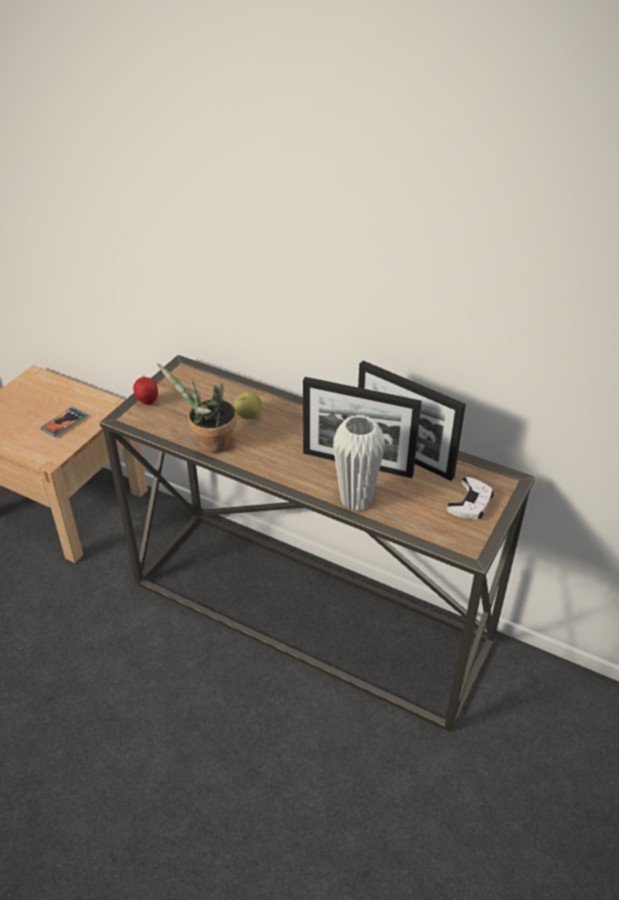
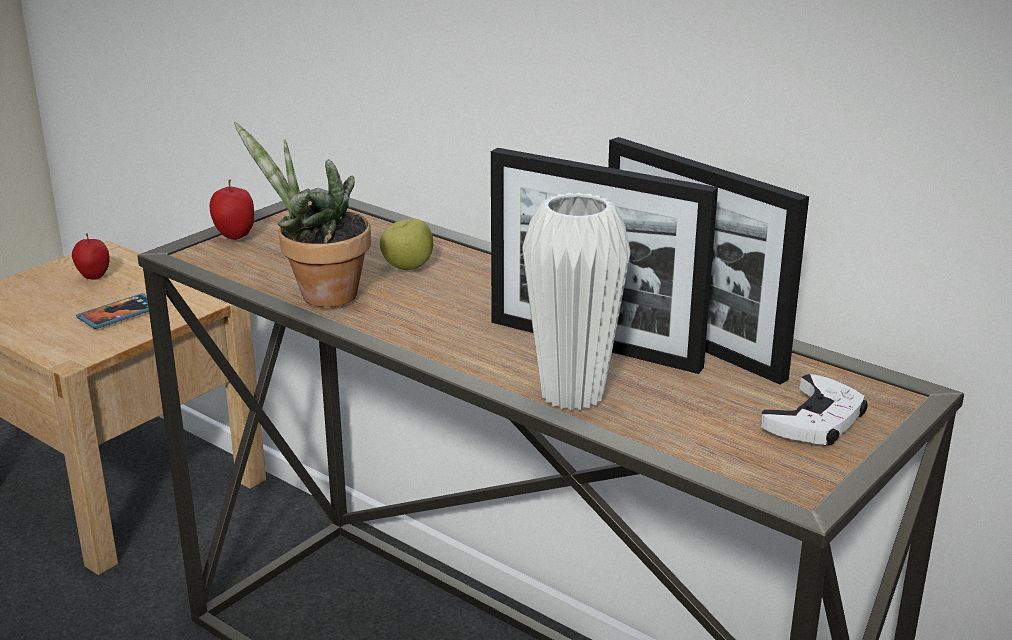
camera: 10 degrees right, 15 degrees down
(37, 396) = (94, 277): none -> apple

